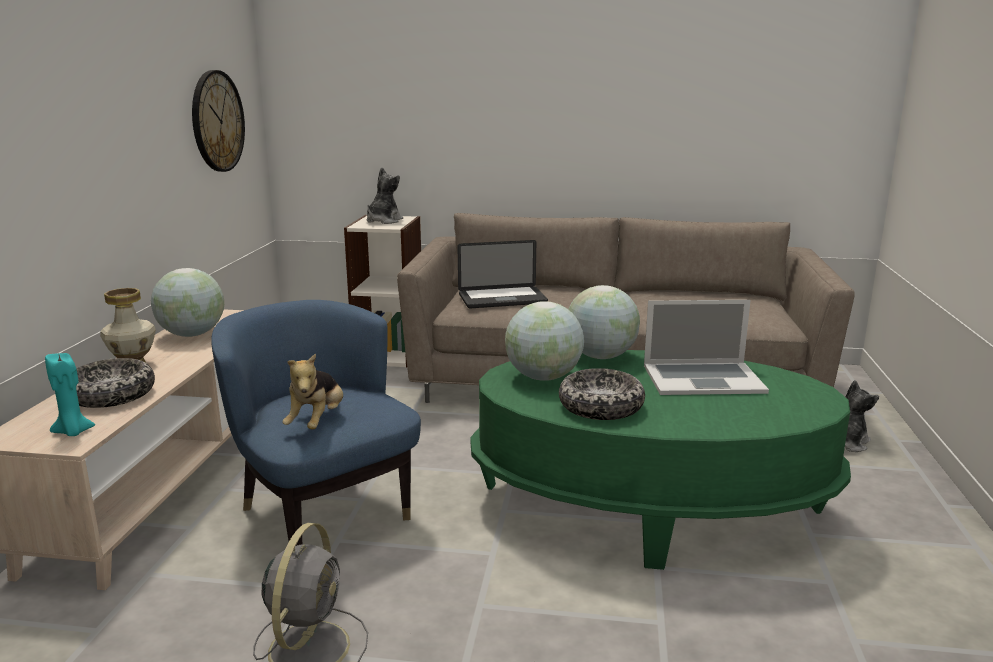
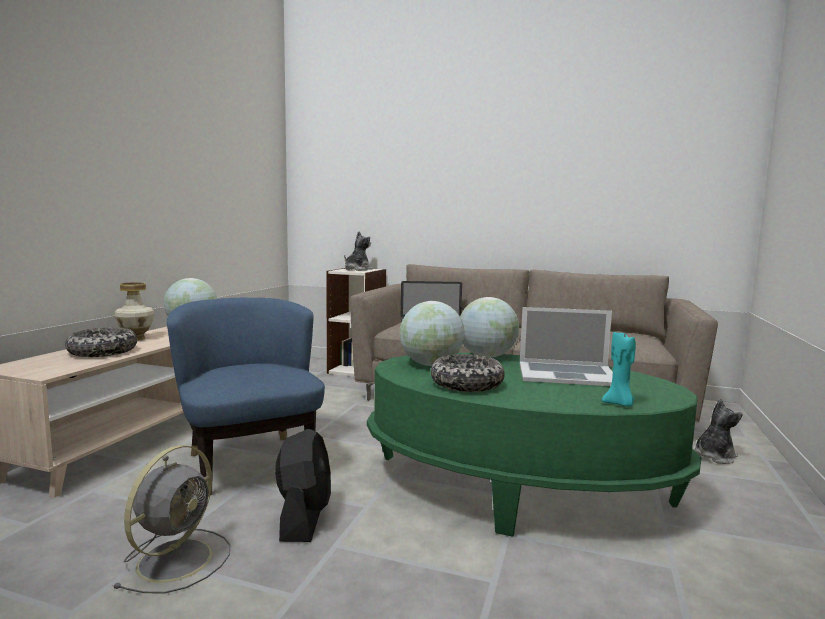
camera: 10 degrees right, 10 degrees down
(73, 432) = (53, 368): turquoise candle -> turquoise candle (619, 404)
(217, 121) = (244, 192): wall clock -> none
(317, 422) = (238, 380): plush toy -> none
(428, 576) = (304, 517): none -> black fan

